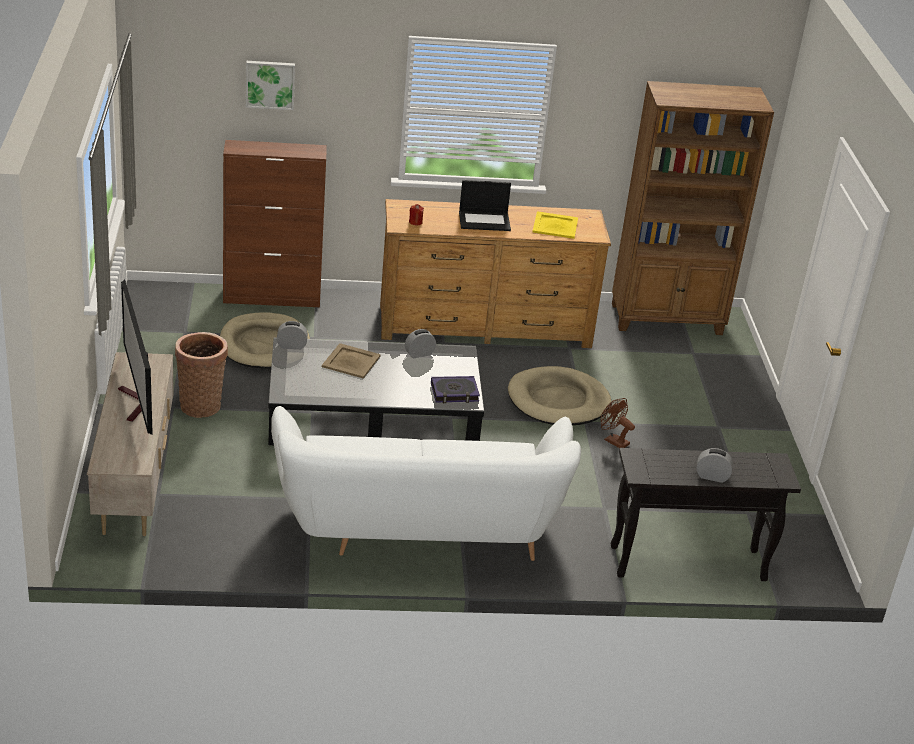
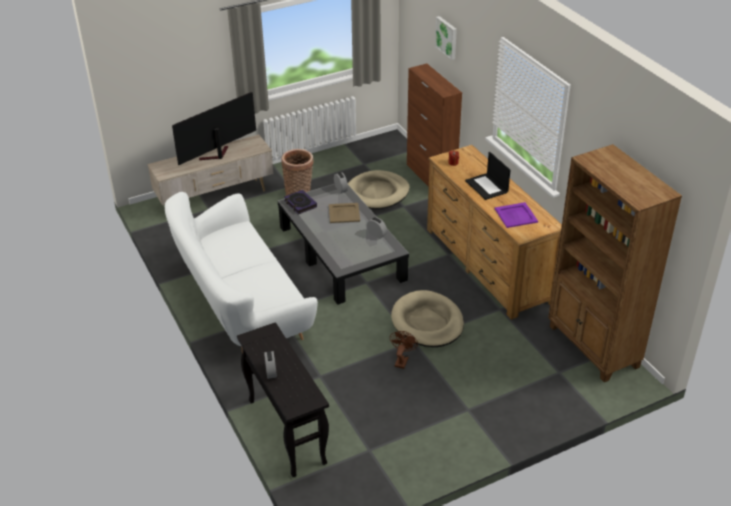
camera: 70 degrees right, 5 degrees up
(454, 393) = (345, 260): book -> book (300, 204)
(554, 225) = (515, 215): yellow tray -> purple tray

